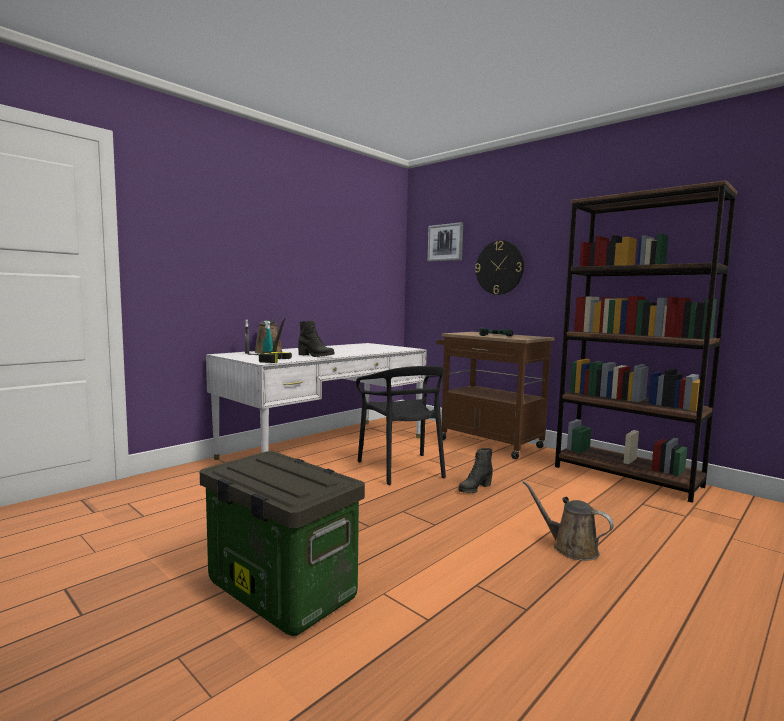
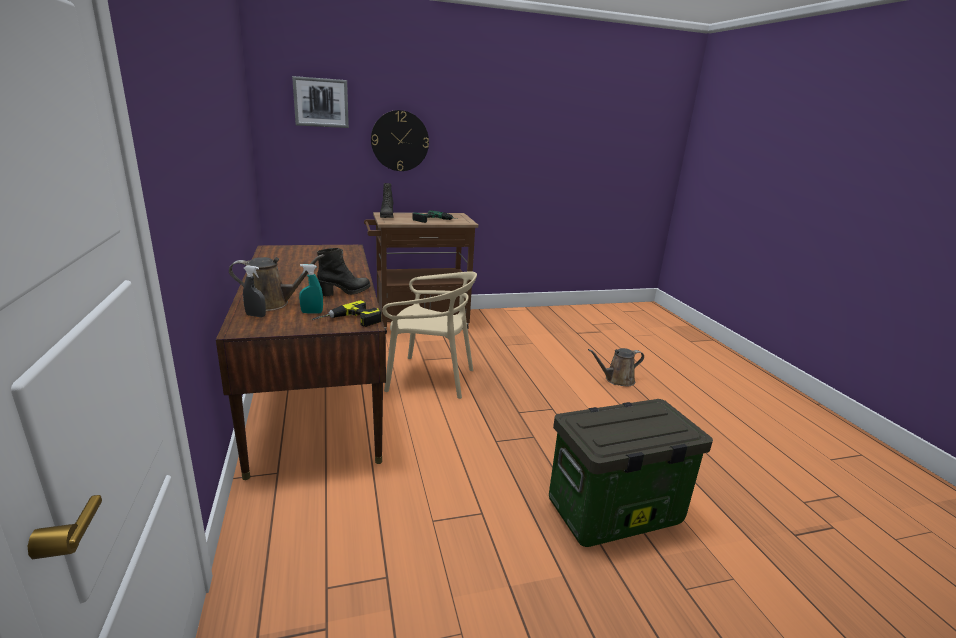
camera: 60 degrees left, 15 degrees up
(325, 447) = (316, 394): white desk -> brown desk
(402, 468) = (430, 378): black chair -> beige chair
(474, 489) = (505, 368): black boot -> black boot (386, 216)
(627, 476) = (535, 316): brown bookcase -> none

